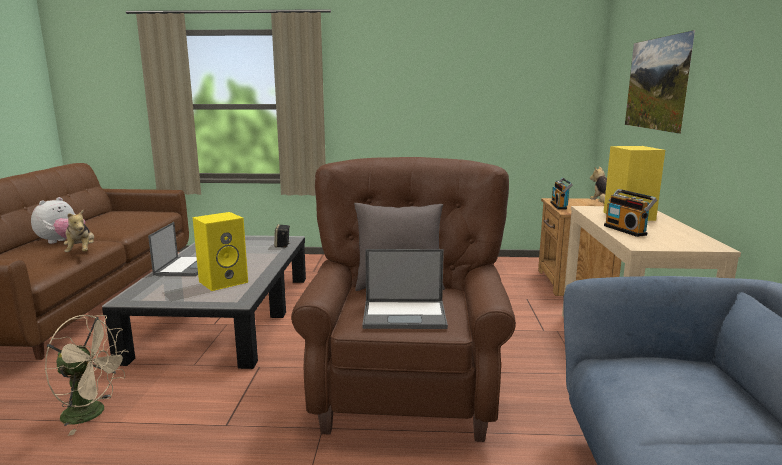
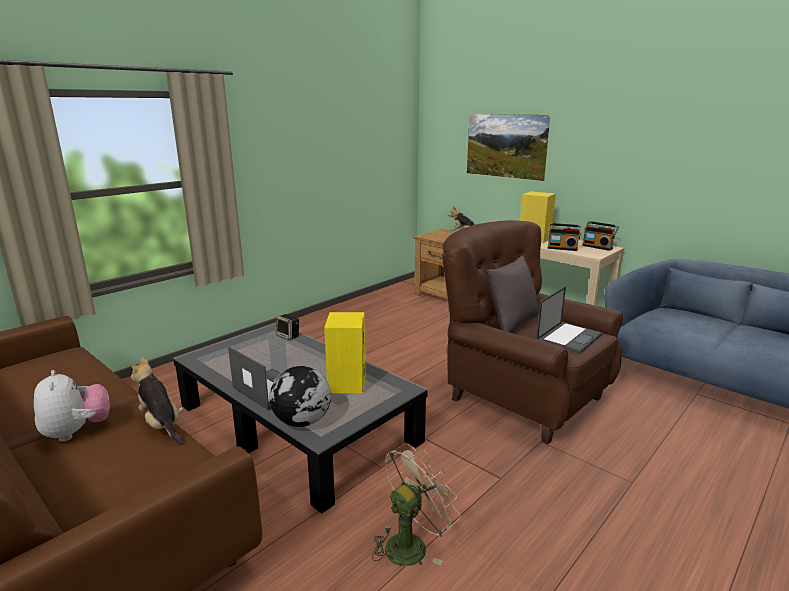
camera: 50 degrees left, 5 degrees up
(82, 252) = (161, 425): plush toy -> plush toy turned 150 degrees counterclockwise
(144, 288) = (302, 422): none -> globe
(560, 206) = (442, 240): radio -> radio (598, 247)

